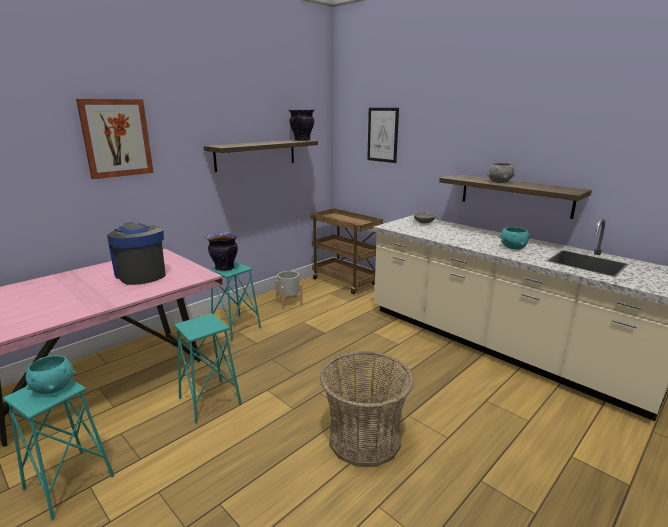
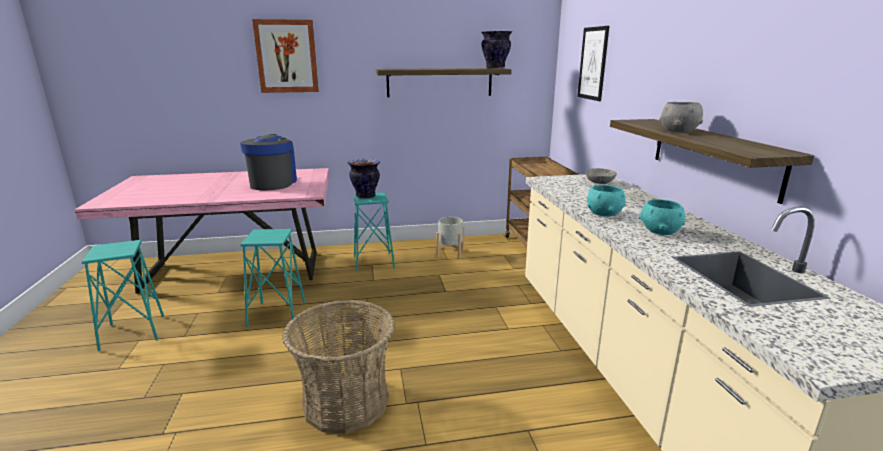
camera: 35 degrees right, 0 degrees up
(53, 388) = (119, 249): turquoise bowl -> turquoise bowl (604, 214)

